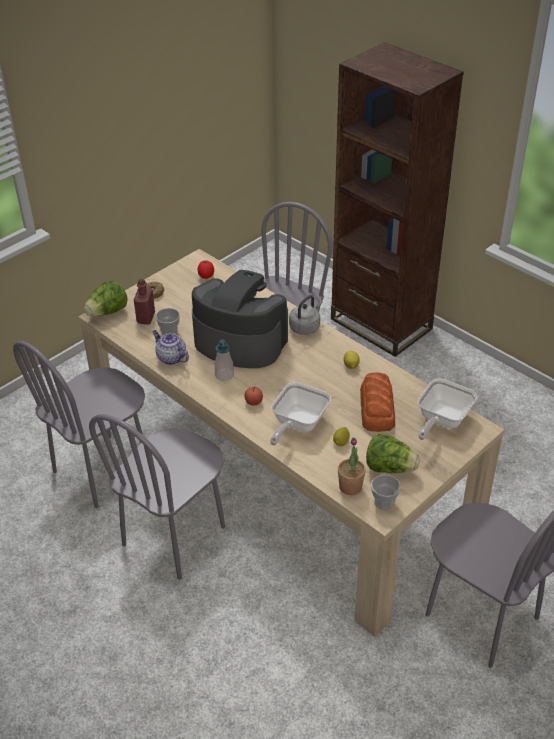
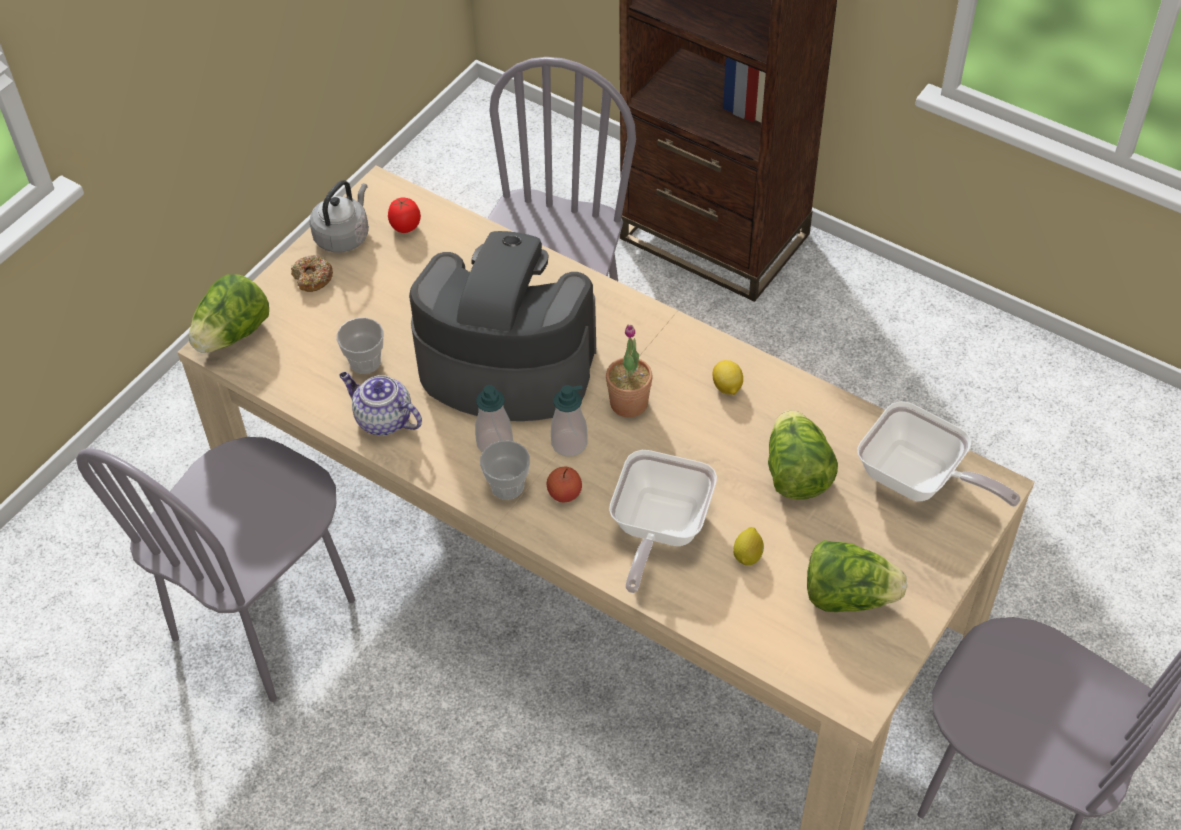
camera: 10 degrees left, 10 degrees up
(146, 318) = (311, 337): red bottle -> none
(174, 536) = (434, 736): grey chair -> none
(262, 380) = (569, 443): none -> soap dispenser
(305, 327) = (622, 314): grey kettle -> grey kettle (344, 235)
(350, 487) = (787, 649): potted plant -> potted plant (629, 403)
(376, 409) = (795, 473): bread -> lettuce
(384, 502) = (855, 671): cup -> cup (507, 486)
(441, 421) = (918, 481): frying pan -> frying pan turned 75 degrees counterclockwise

